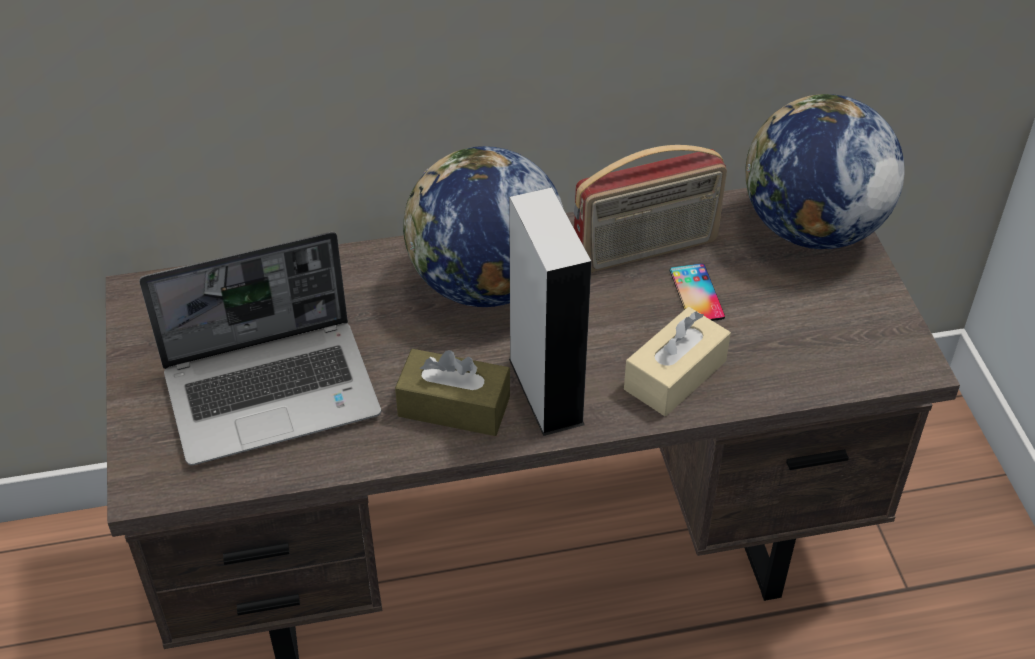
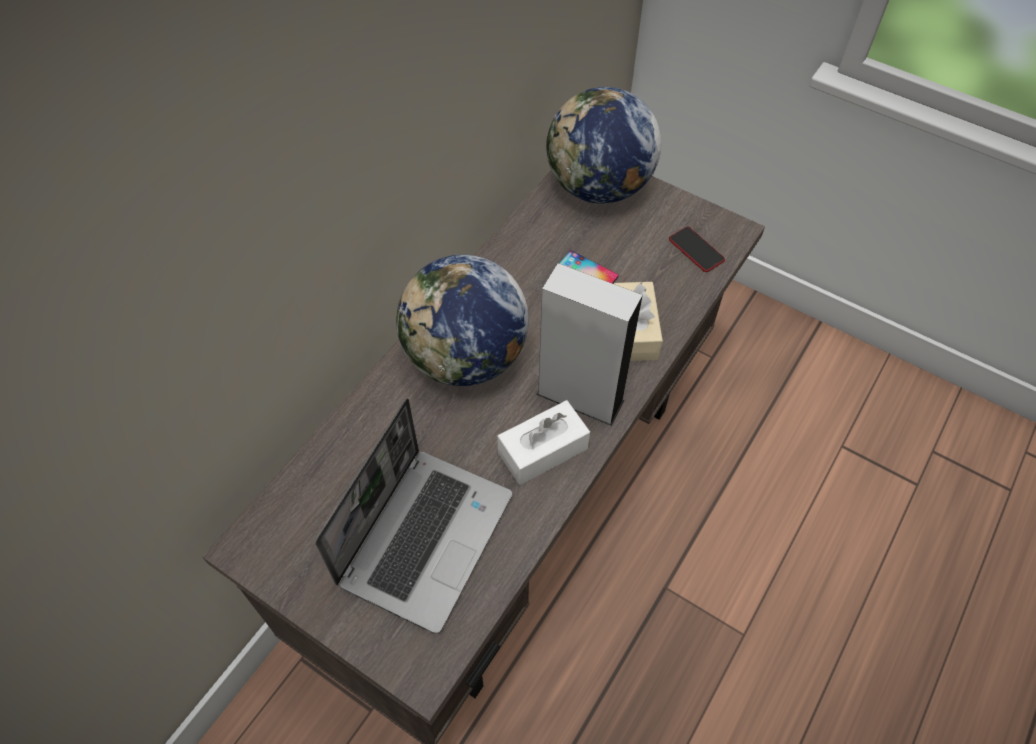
camera: 45 degrees left, 10 degrees up
(454, 406) = (543, 450): brown tissue box -> white tissue box
(646, 250) = (530, 265): radio -> none
(843, 352) = (696, 250): none -> phone

